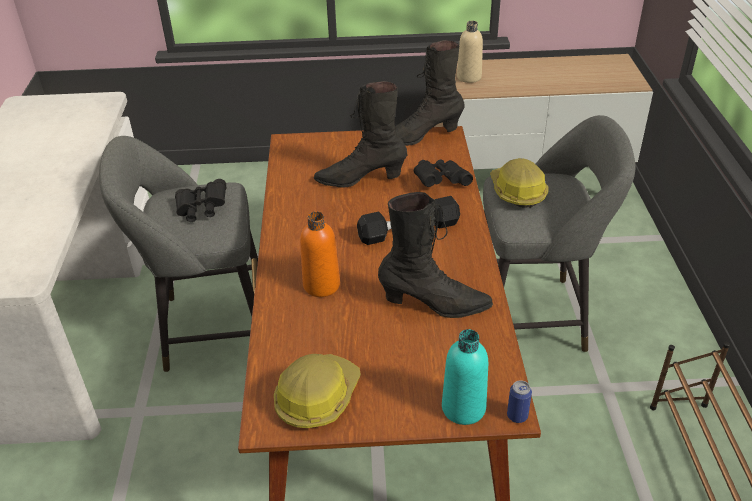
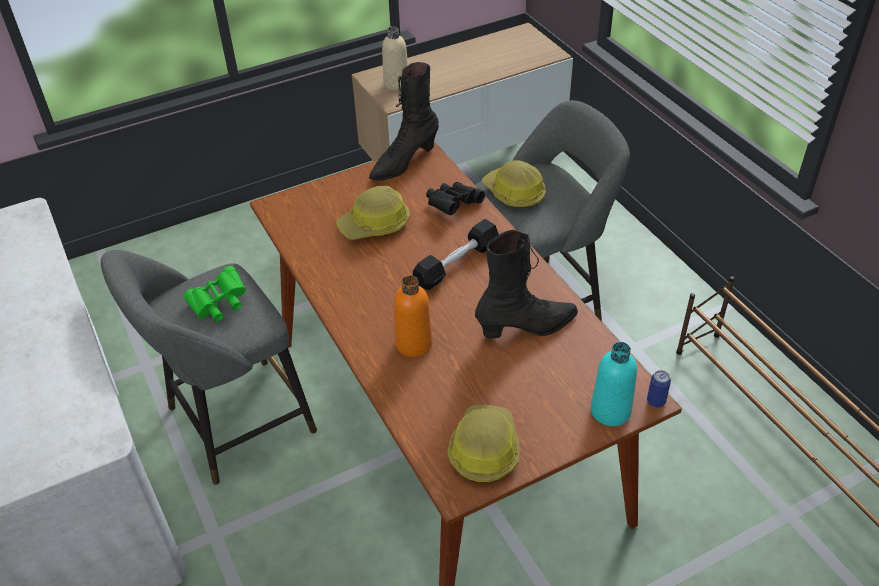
camera: 25 degrees left, 5 degrees up
(202, 210) = (219, 304): black binoculars -> green binoculars
(360, 179) = (375, 225): black boot -> hard hat

